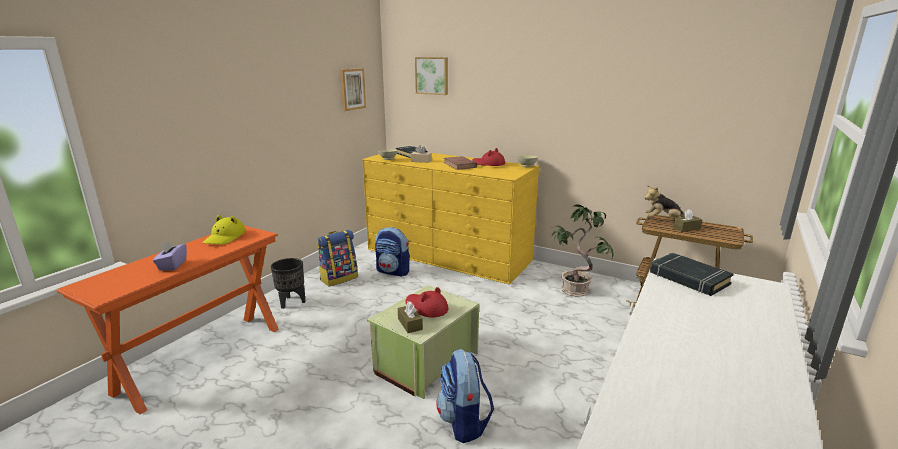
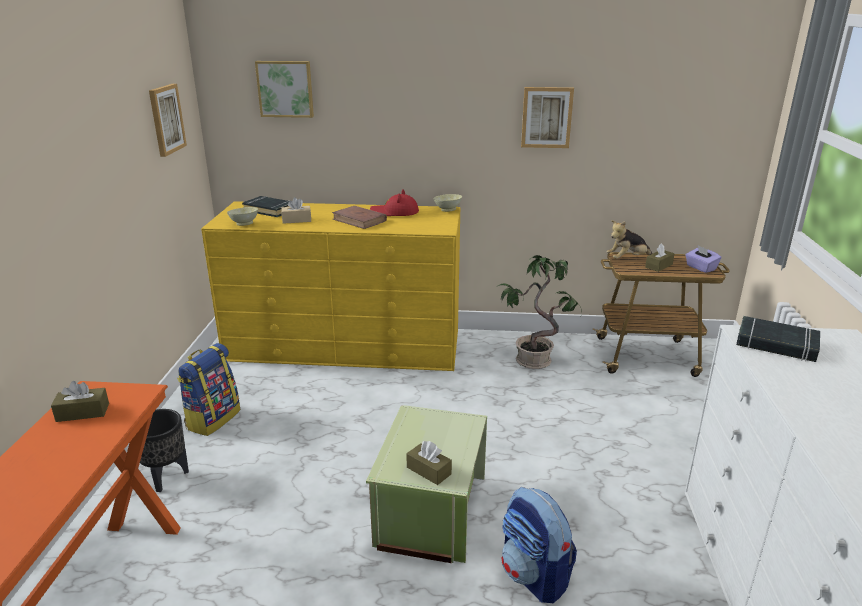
camera: 25 degrees left, 5 degrees up
(172, 265) = (42, 489): purple tissue box -> purple tissue box (700, 268)
(225, 237) = (83, 412): yellow hat -> brown tissue box
(393, 271) = (287, 388): backpack -> none
(426, 308) = (429, 440): red hat -> none
(607, 101) = (546, 117): none -> picture

